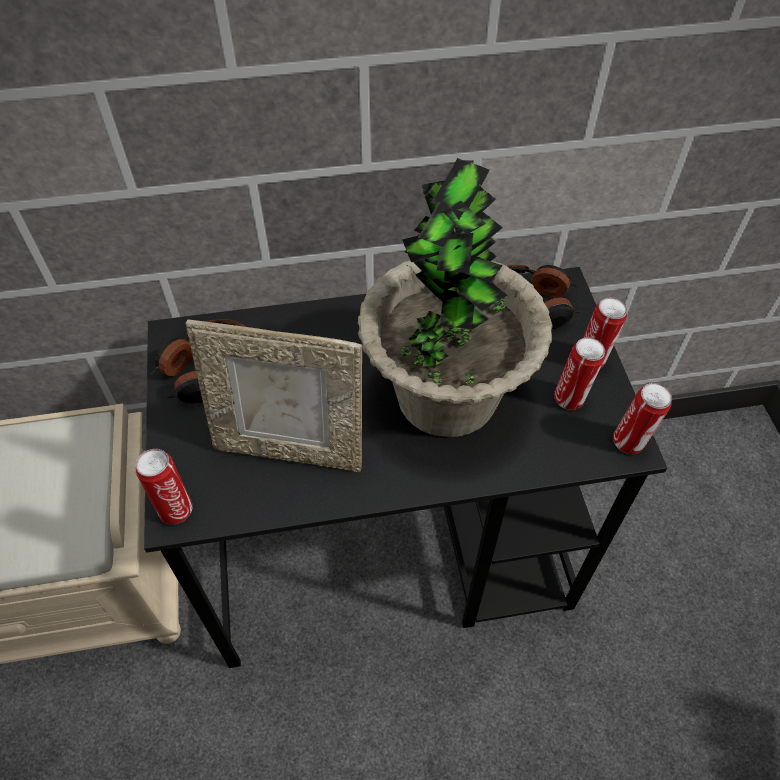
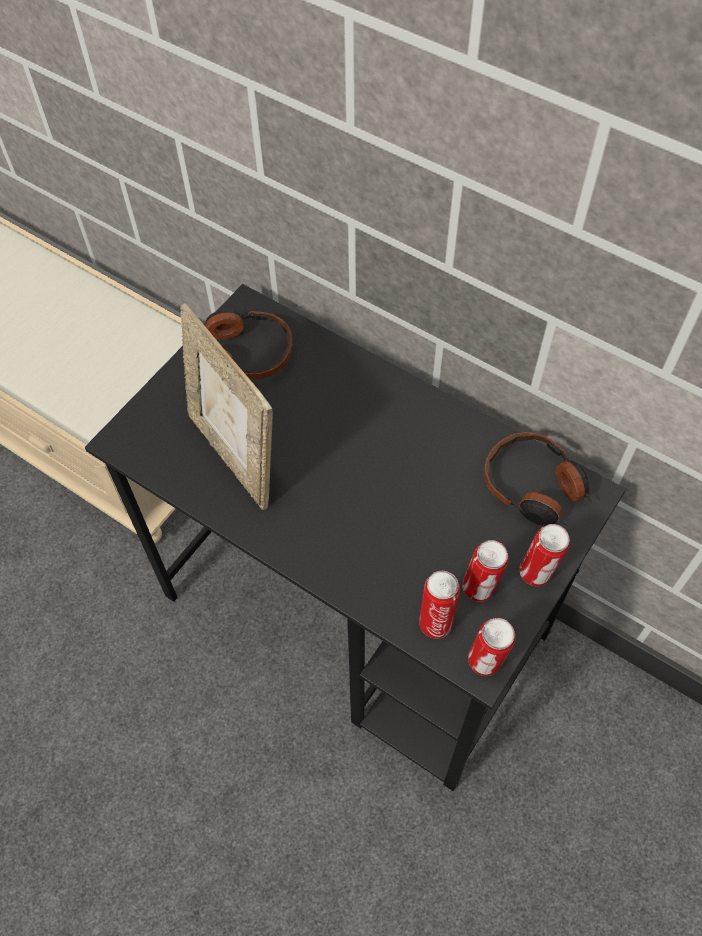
camera: 45 degrees right, 5 degrees up
(175, 508) = (126, 436): can -> can (436, 621)
(446, 395) = (386, 506): potted plant -> none

